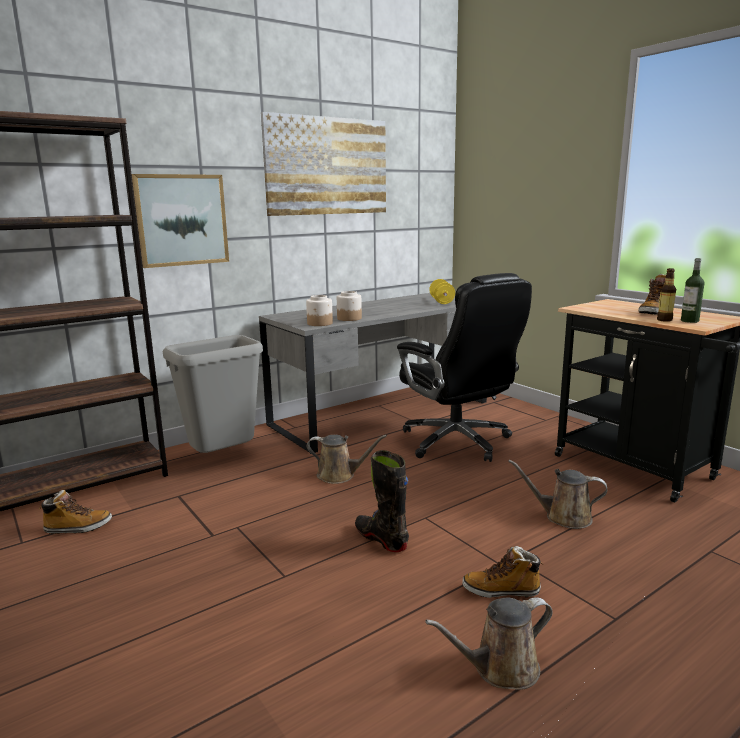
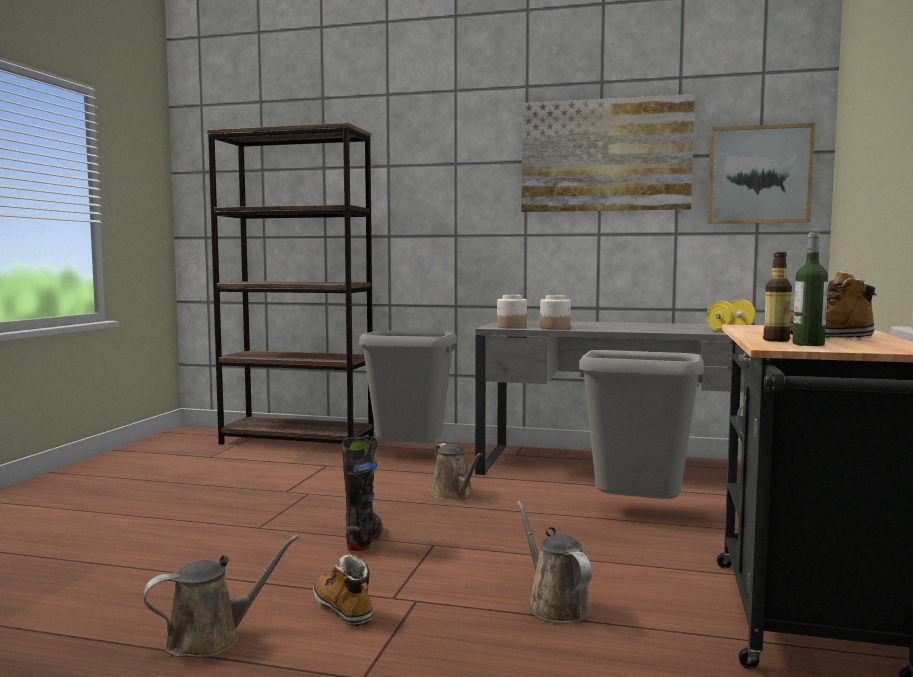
camera: 50 degrees right, 10 degrees down
(78, 528) = (244, 460): boot -> none
(181, 220) = (430, 215): picture -> picture (759, 175)
(457, 442) = (636, 514): black office chair -> grey trash can
(500, 668) = (211, 638): brown watering can -> brown watering can turned 120 degrees clockwise

